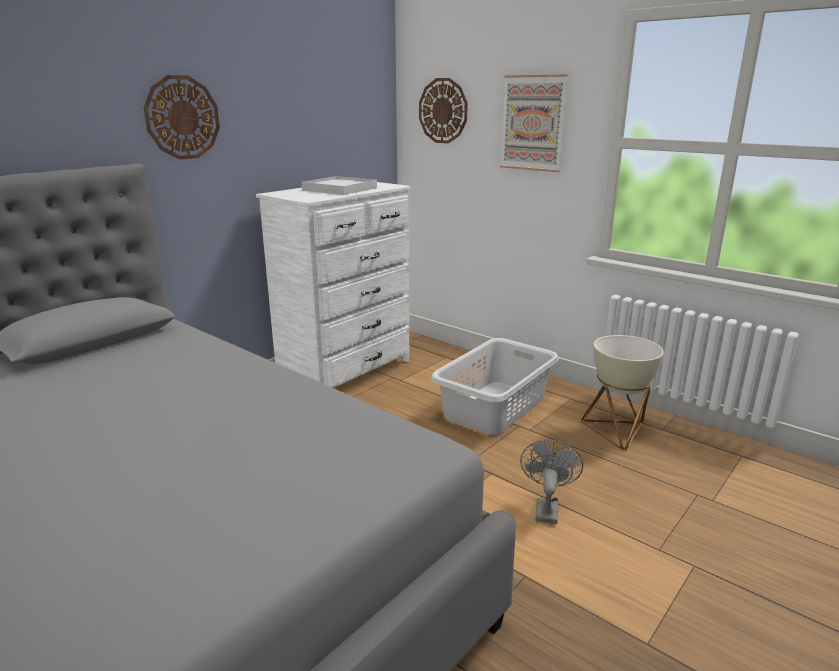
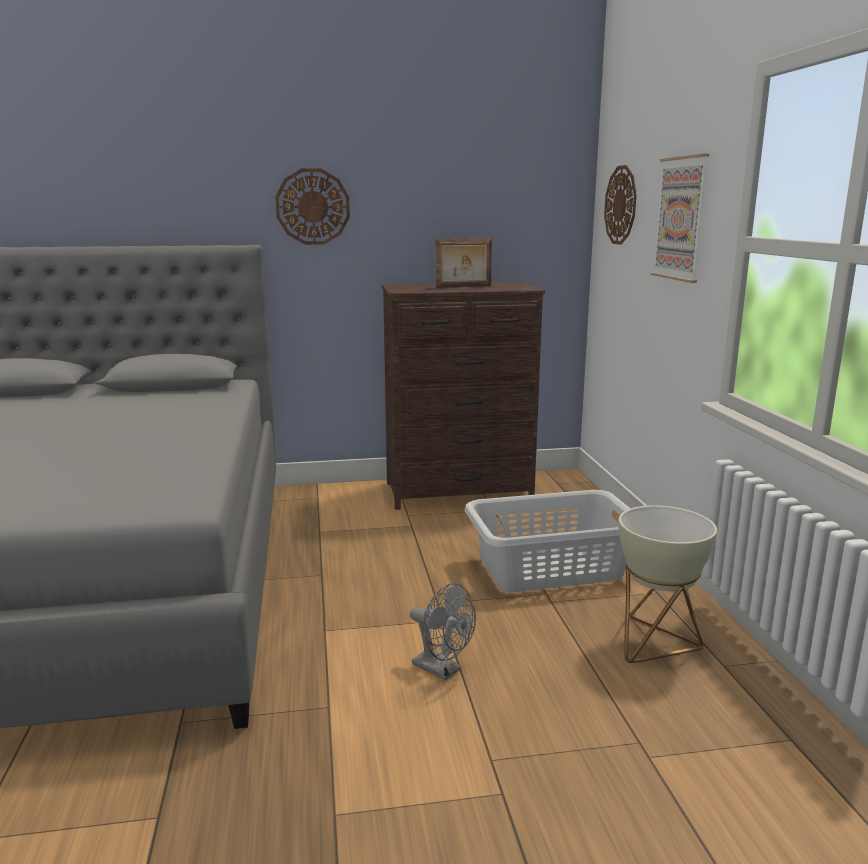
camera: 40 degrees right, 5 degrees down
(340, 189) = (463, 286): white tray -> picture frame
(347, 372) = (459, 492): white dresser -> brown dresser
(546, 508) = (442, 670): grey fan -> grey fan turned 75 degrees clockwise

